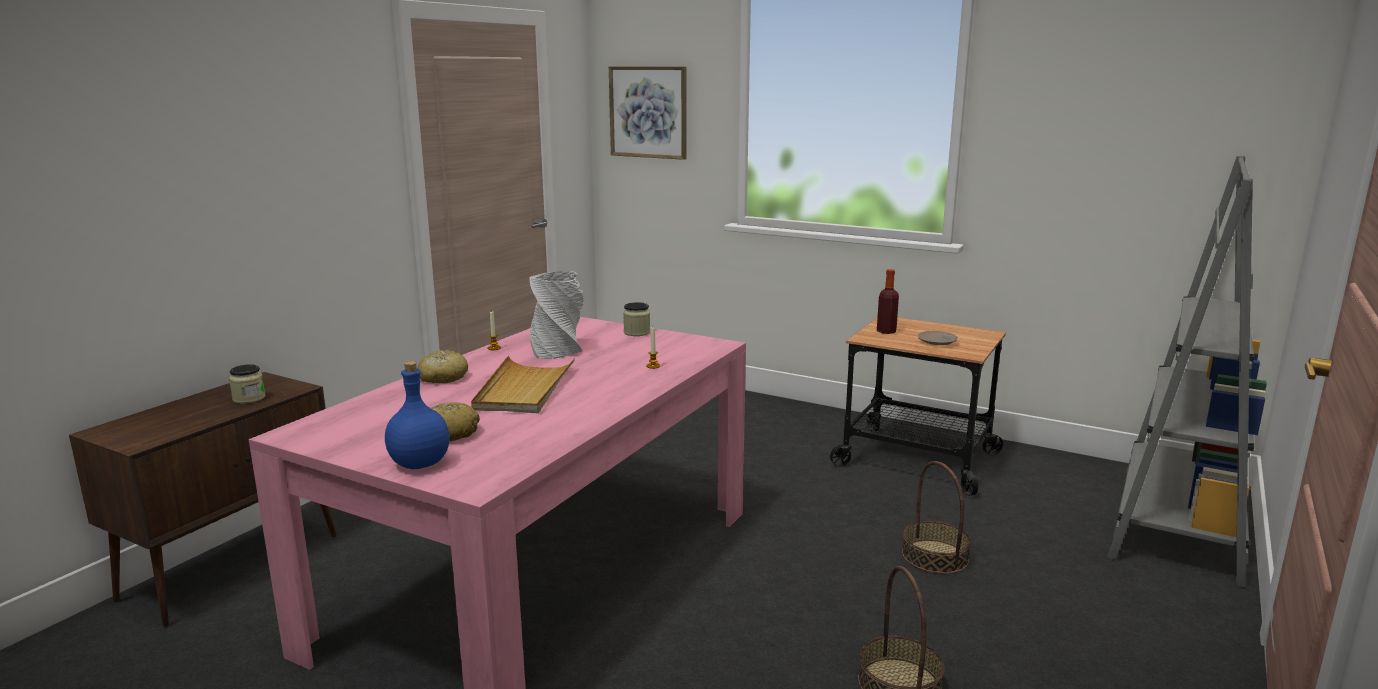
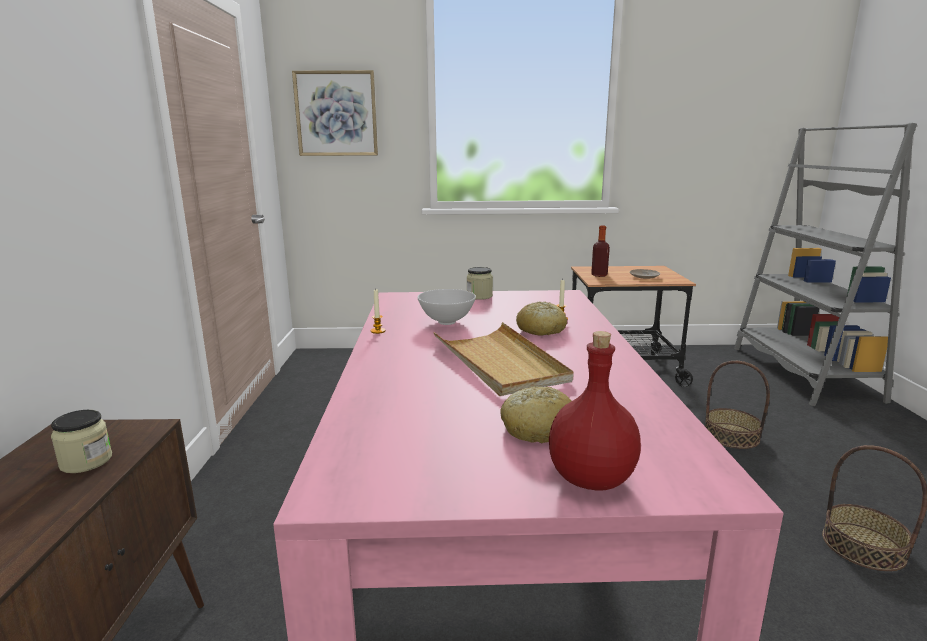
camera: 30 degrees left, 0 degrees up
(421, 463) = (592, 478): blue bottle -> red bottle
(443, 377) = (387, 370): bread -> bread (541, 330)
(558, 350) = (446, 322): grey vase -> white bowl

